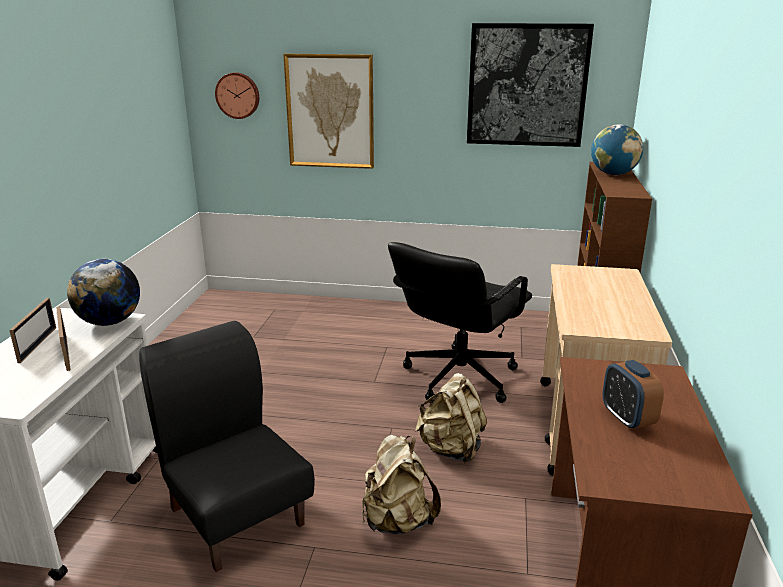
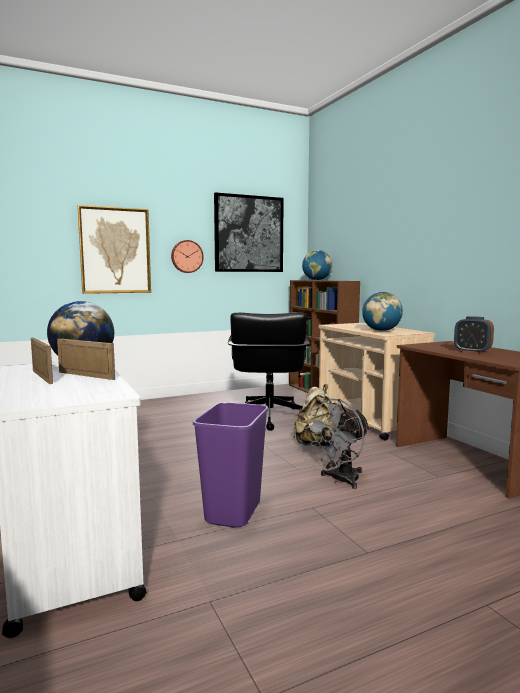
camera: 35 degrees left, 15 degrees down
(237, 515) = (232, 512): black chair -> purple trash can
(238, 95) = (33, 237): wall clock -> wall clock (186, 256)
(397, 521) = (340, 480): beige backpack -> grey fan
(595, 312) = (381, 331): none -> globe

